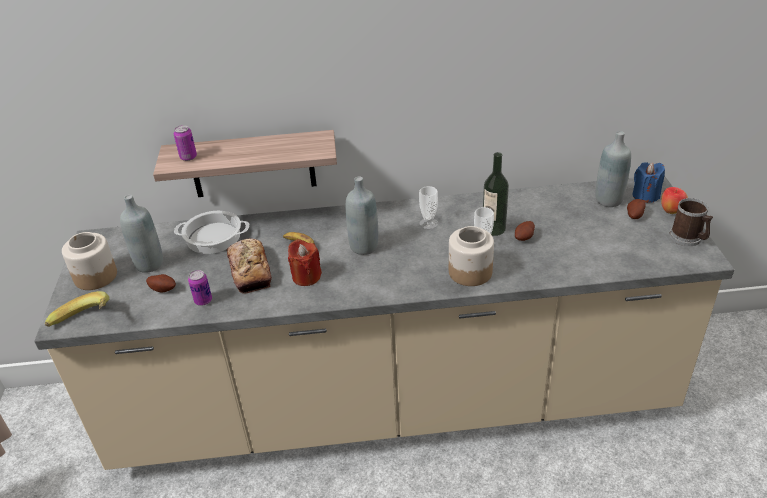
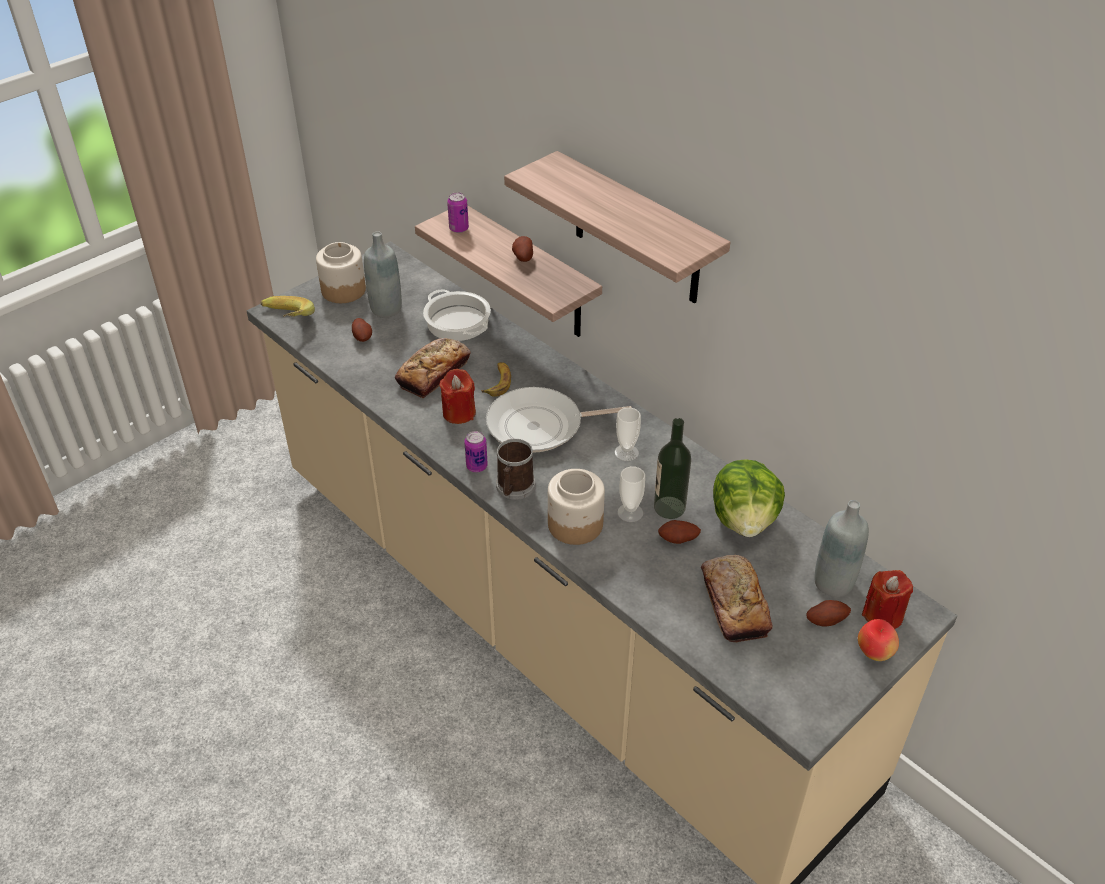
camera: 50 degrees right, 5 degrees up
(203, 300) = (369, 369): can -> can (477, 466)
(260, 145) = (522, 257): none -> potato
(362, 64) = (637, 231): none -> shelf
(364, 247) = (540, 426): grey bottle -> frying pan
(532, 207) = (744, 520): none -> lettuce
(595, 241) = (734, 604): none -> bread
(645, 196) = (883, 615): blue candle -> red candle
(688, 238) = (830, 691): mug -> mug (514, 488)

